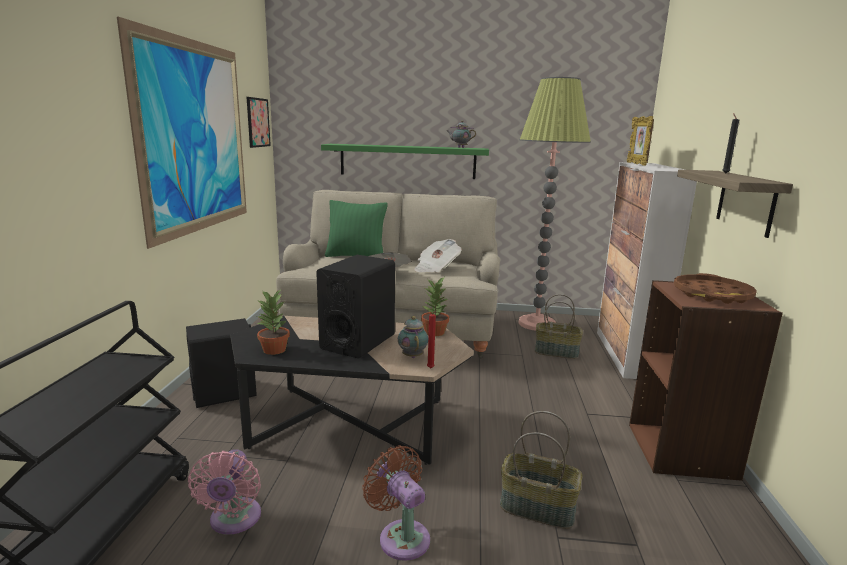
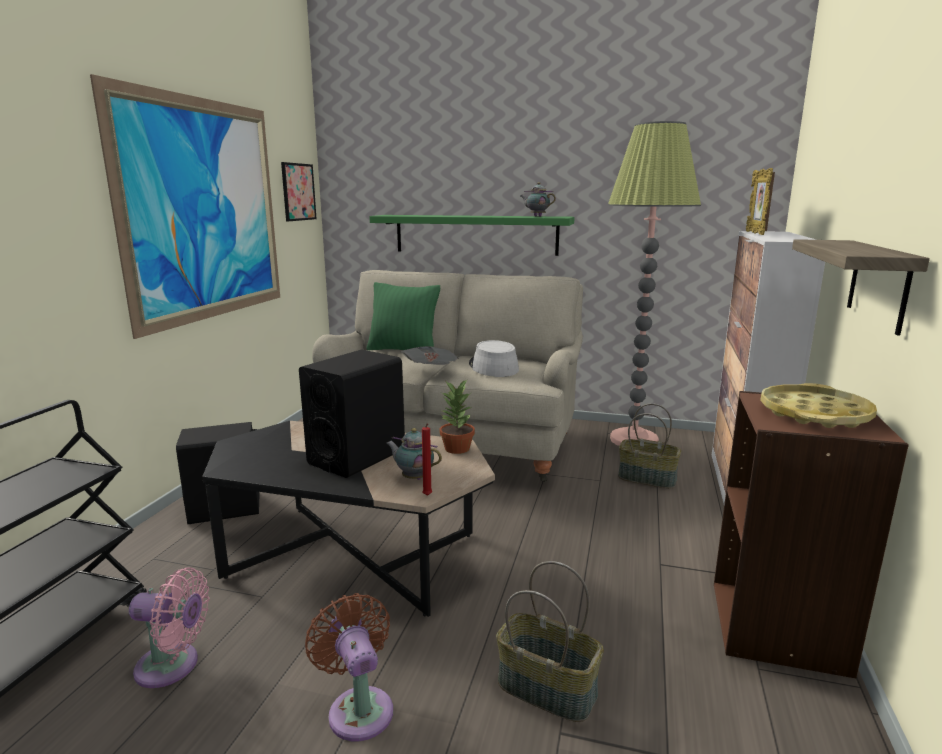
camera: 10 degrees right, 0 degrees up
(234, 521) = (173, 666): pink fan -> pink fan turned 90 degrees counterclockwise
(274, 350) = (255, 463): potted plant -> none
(412, 355) = (413, 478): teapot -> teapot turned 60 degrees counterclockwise
(436, 268) = (493, 367): newspaper -> grey hat
(712, 295) = (814, 414): brown tray -> yellow tray
(725, 173) = (851, 244): black candle -> none

